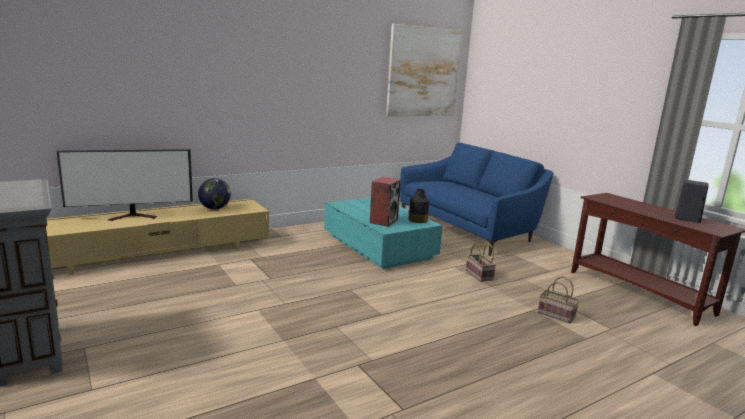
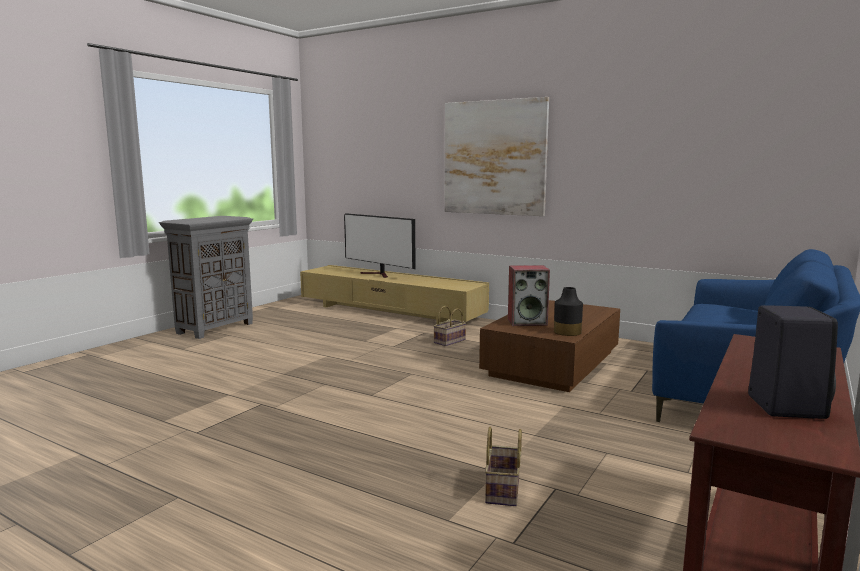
camera: 65 degrees right, 5 degrees down
(215, 208) = (437, 281): globe -> none
(378, 246) = (552, 363): turquoise coffee table -> brown coffee table
(423, 72) = (758, 130): picture -> picture (494, 158)
(480, 275) = (563, 424): basket -> basket (449, 341)

